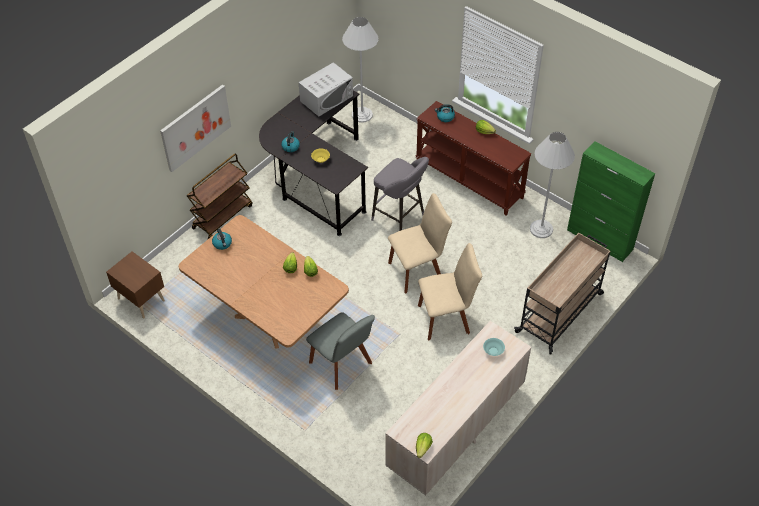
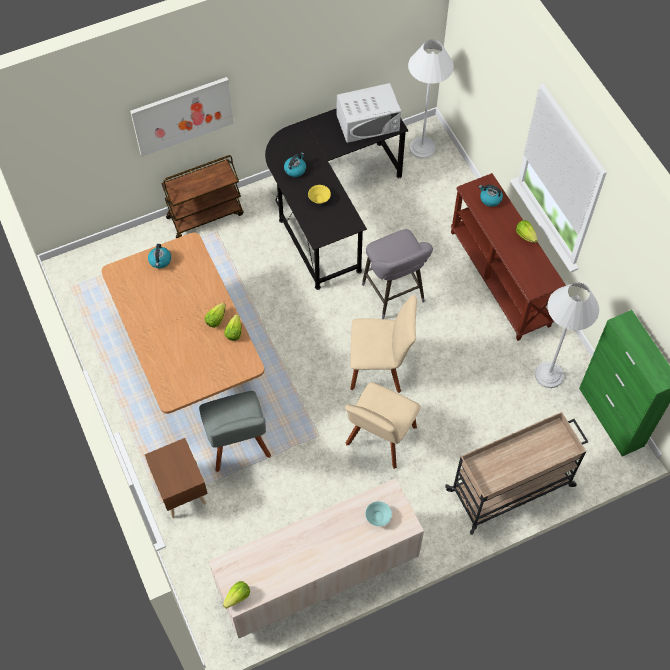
camera: 25 degrees right, 10 degrees up
(141, 299) = (75, 279): brown nightstand -> brown nightstand (181, 489)
(446, 318) = (379, 439): beige chair -> beige chair turned 105 degrees clockwise

